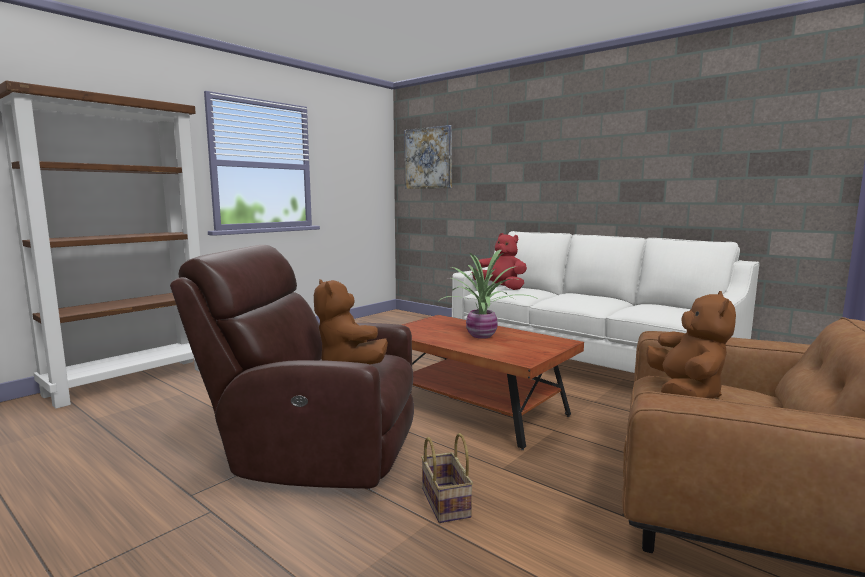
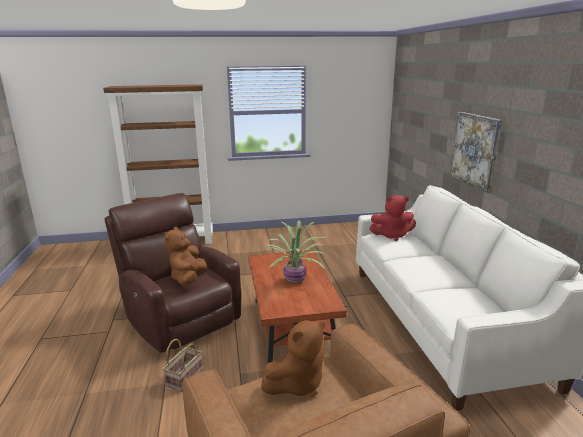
camera: 40 degrees right, 10 degrees up
(428, 158) = (408, 102): picture -> picture (475, 150)
(501, 288) = (392, 235): red plush toy -> red plush toy turned 105 degrees clockwise

